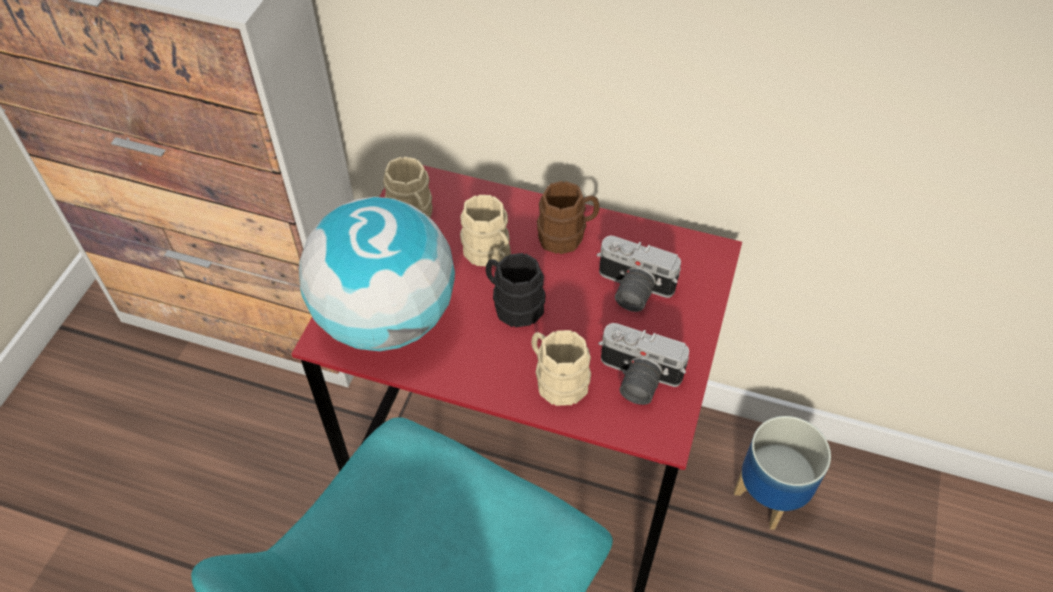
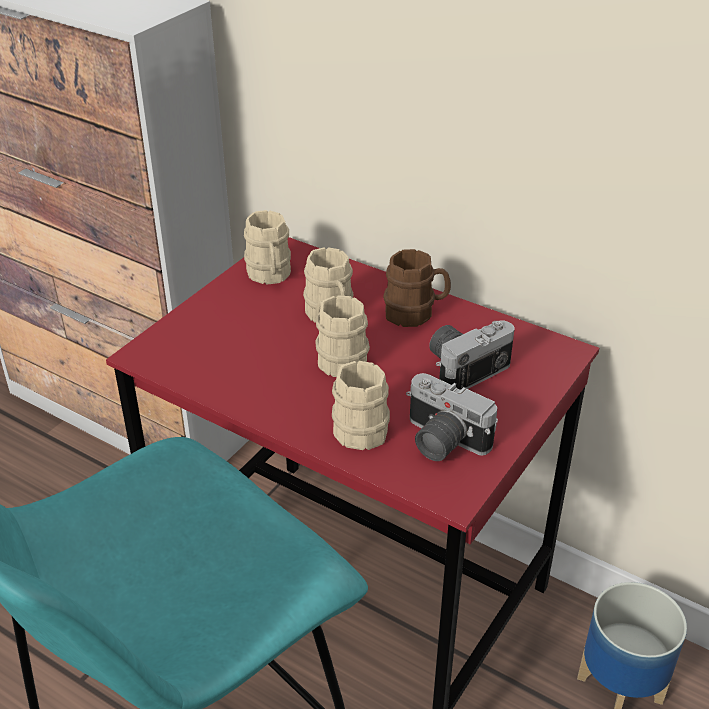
camera: 15 degrees right, 15 degrees down
(386, 318) = (208, 347): globe -> none
(513, 304) = (337, 358): black mug -> beige mug
(631, 290) = (464, 367): camera -> camera turned 105 degrees clockwise

